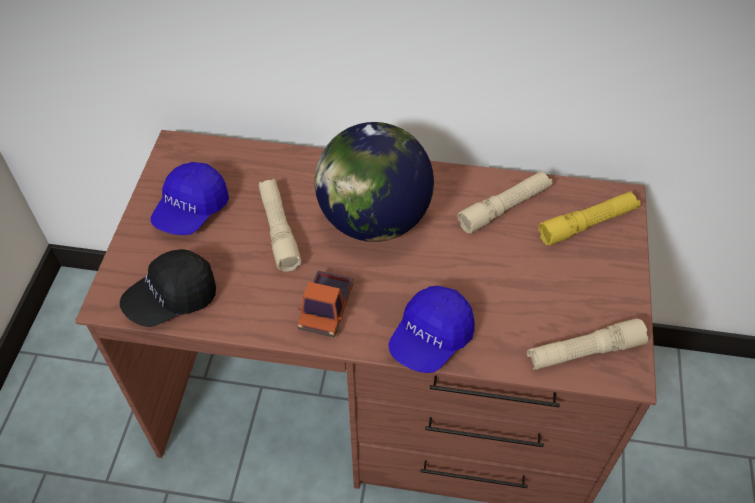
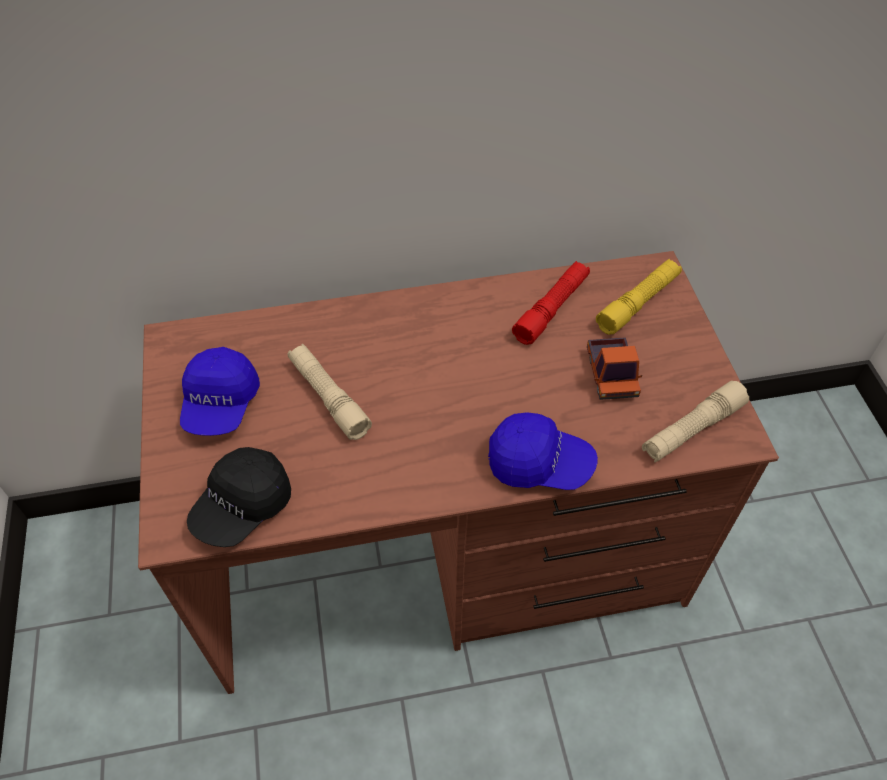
camera: 20 degrees left, 0 degrees up
(326, 309) = (418, 466): toy truck -> toy truck (611, 374)
(374, 220) = (426, 358): globe -> none
(430, 339) = (539, 463): blue cap -> blue cap turned 90 degrees counterclockwise
(504, 208) = (551, 309): beige flashlight -> red flashlight

